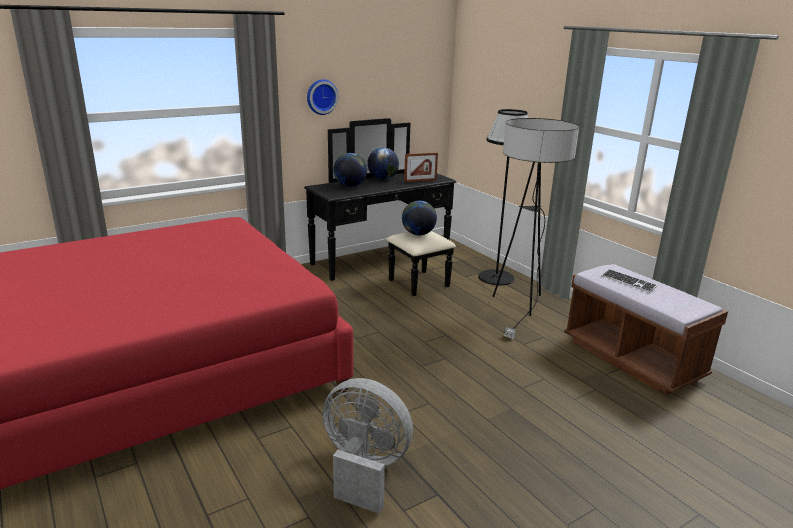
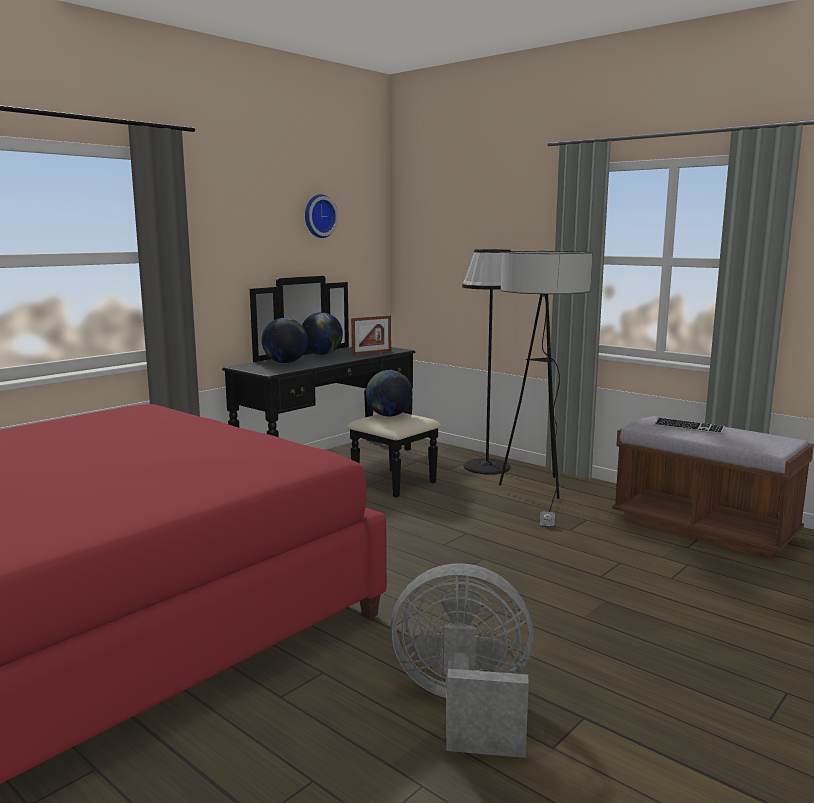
camera: 15 degrees left, 10 degrees down
(321, 96) = (239, 245): wall clock -> wall clock (318, 216)

